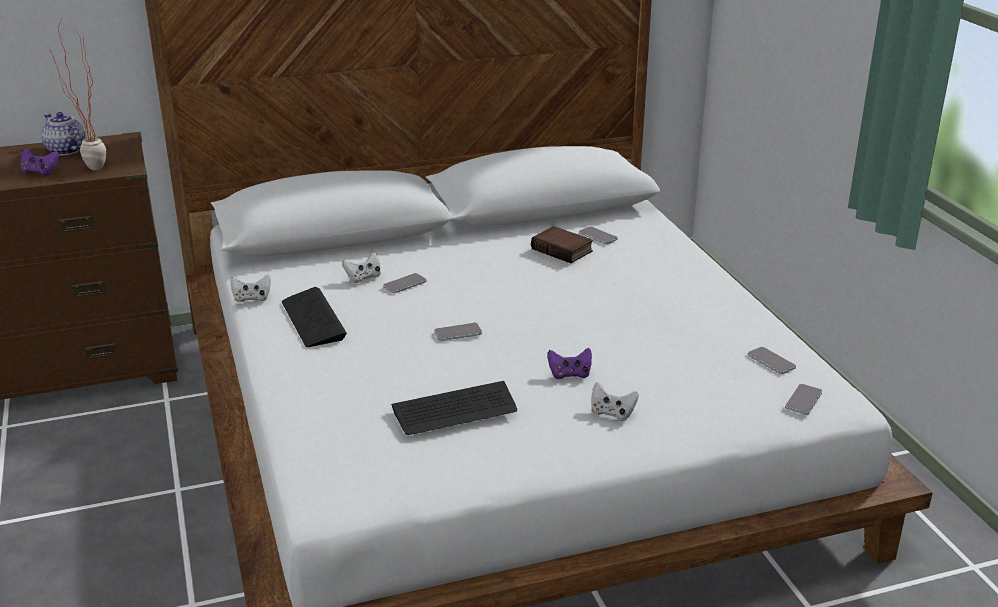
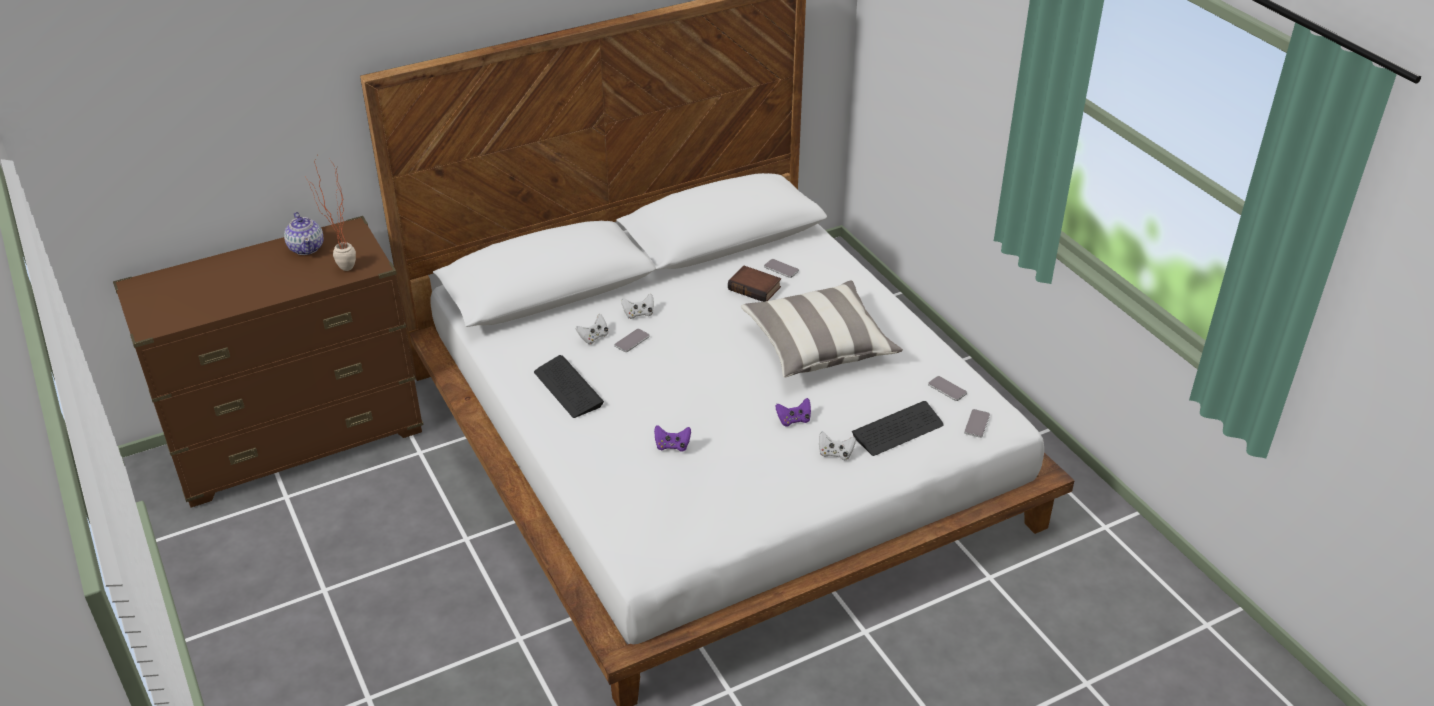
camera: 10 degrees left, 10 degrees up
(40, 172) = (298, 278): purple game controller -> purple game controller (672, 446)
(66, 150) = (306, 248): teapot -> teapot turned 150 degrees counterclockwise
(252, 298) = (506, 371): white game controller -> white game controller (638, 314)
(455, 410) = (715, 467): keyboard -> keyboard (898, 430)
(458, 333) = (694, 389): phone -> none
(621, 306) = (818, 346): none -> pillow

